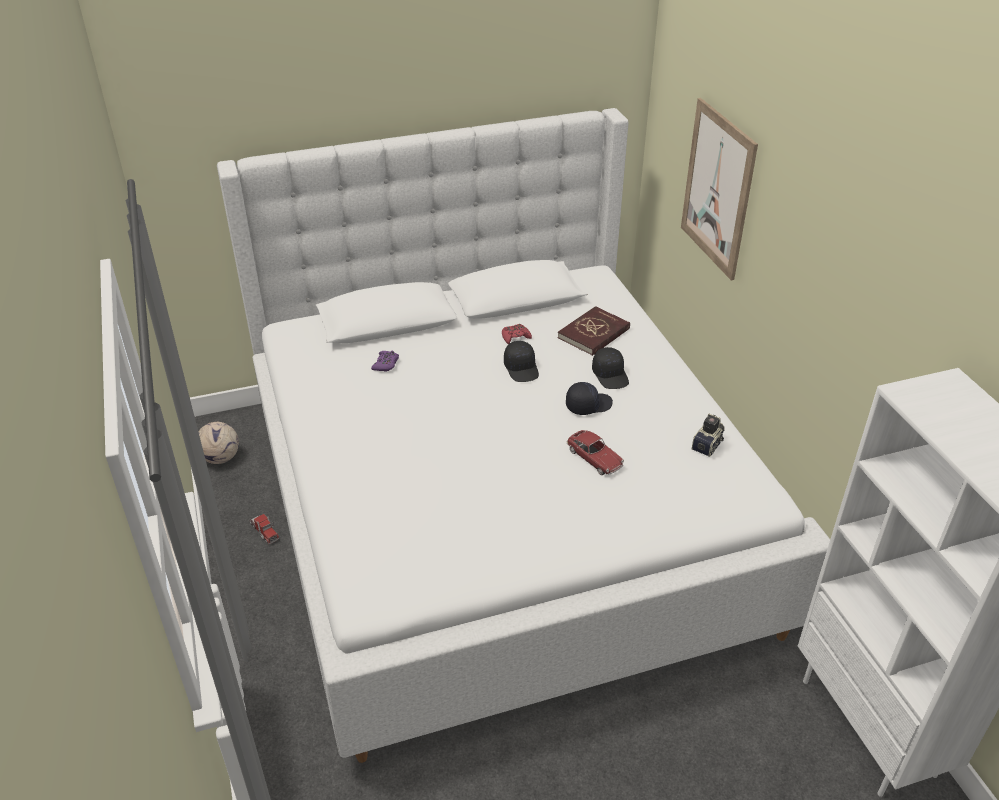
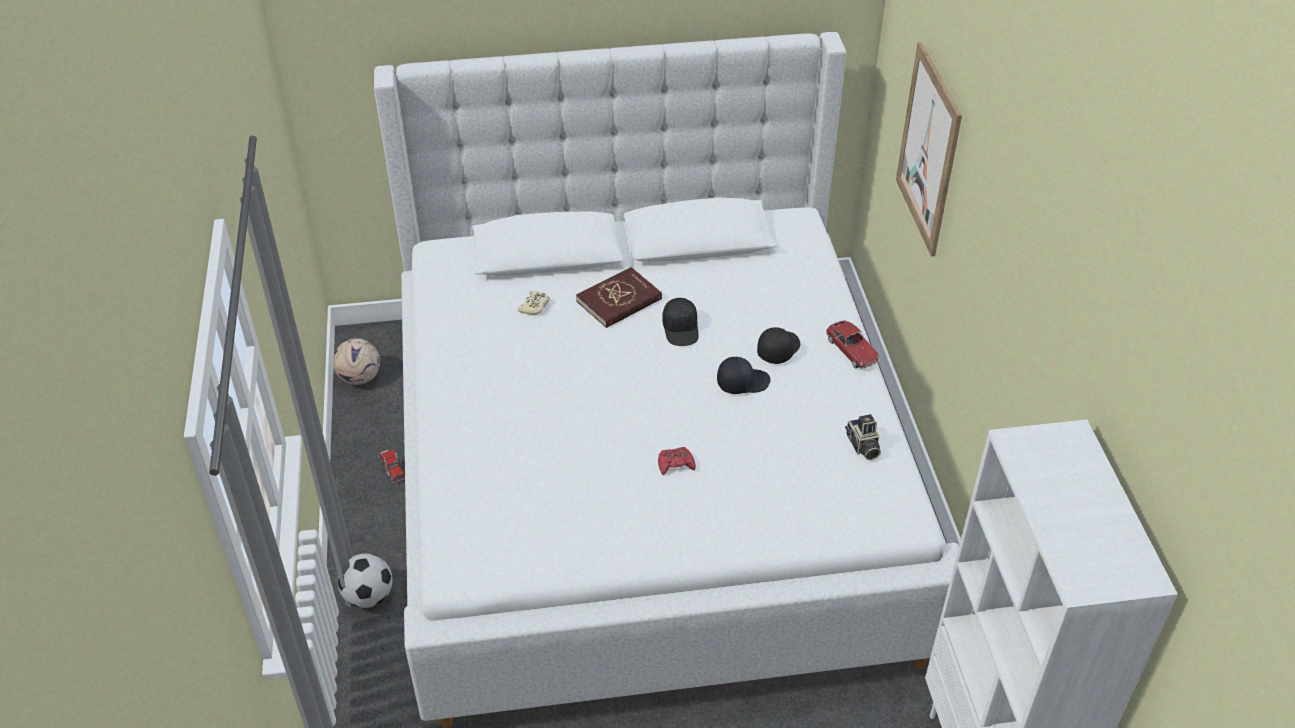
camera: 10 degrees right, 5 degrees up
(263, 649) = (369, 596): none -> football
(386, 364) = (534, 306): purple game controller -> beige game controller
(515, 337) = (684, 289): red game controller -> red game controller (675, 464)
(594, 333) = (773, 295): red book -> red book (619, 300)
(594, 458) = (731, 446): toy car -> toy car (851, 350)
(610, 375) = (778, 349): black cap -> black cap turned 135 degrees counterclockwise
(709, 445) = (862, 446): camera -> camera turned 120 degrees clockwise

